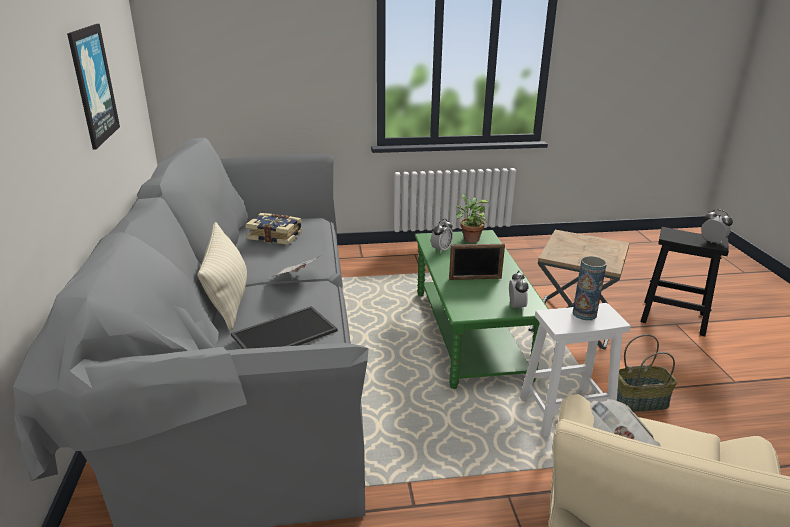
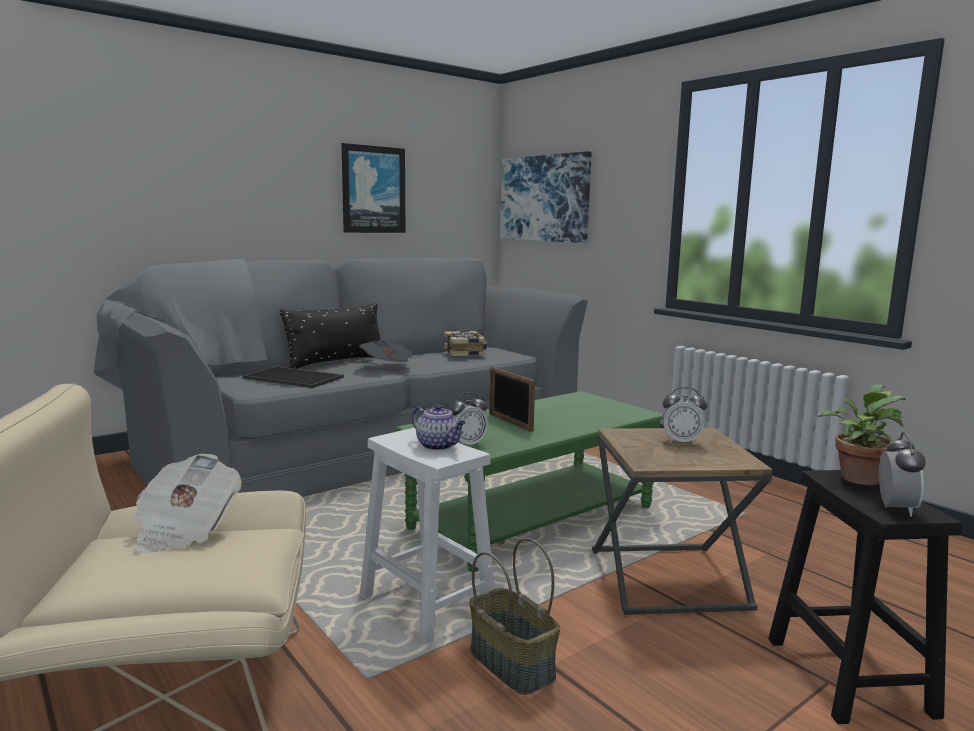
camera: 60 degrees right, 15 degrees down
(218, 58) = (544, 198): none -> picture
(228, 299) = (337, 362): beige pillow -> black pillow
(441, 250) = (559, 403): alarm clock -> alarm clock (681, 442)
(469, 238) = (614, 408): potted plant -> potted plant (858, 477)
(584, 314) = (439, 446): vase -> teapot

